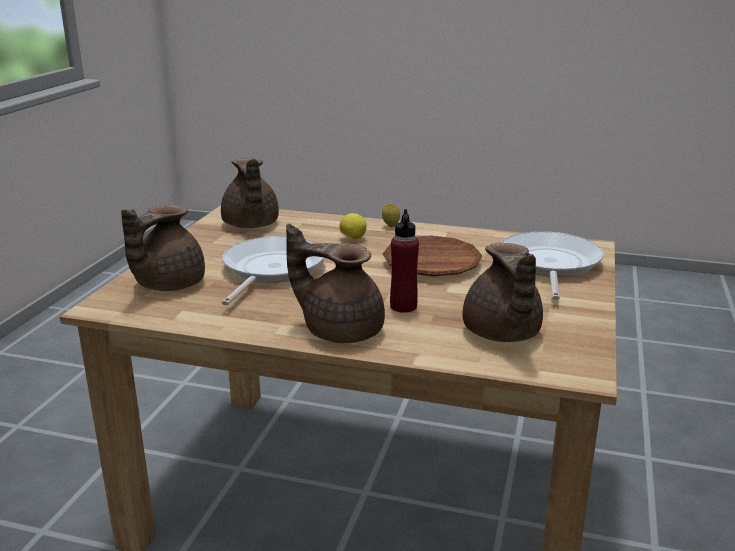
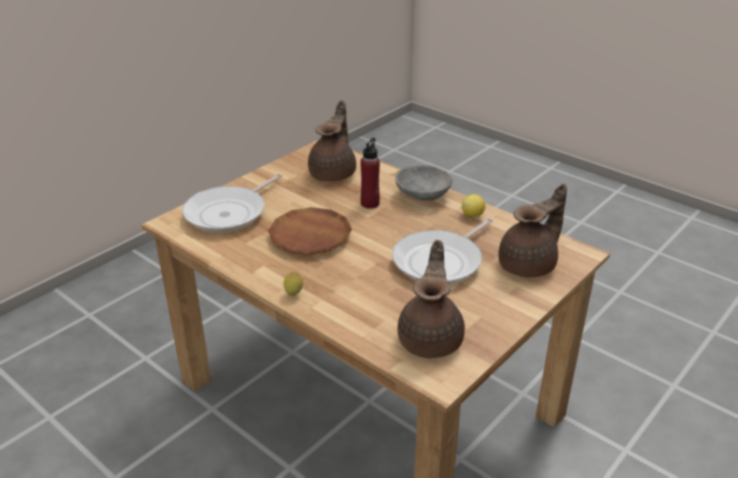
camera: 155 degrees left, 10 degrees up
(340, 330) = (422, 196): brown teapot -> grey bowl
(352, 238) = (345, 285): lemon -> lemon (472, 215)

